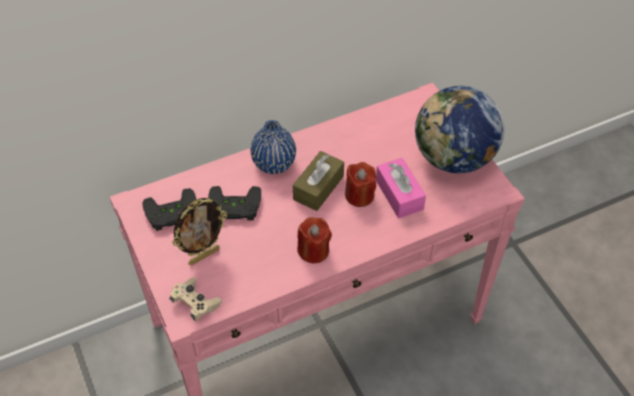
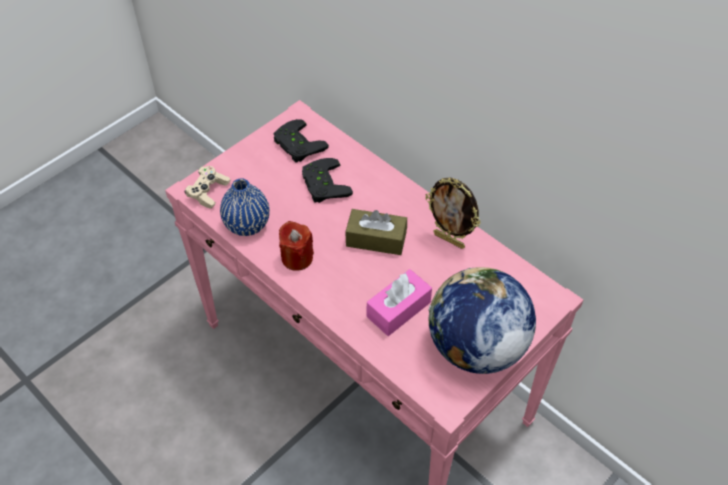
camera: 70 degrees right, 0 degrees up
(204, 255) = (260, 181): picture frame -> picture frame (449, 240)
(274, 164) = (390, 196): blue vase -> blue vase (247, 224)
(359, 195) = (381, 275): red candle -> none

